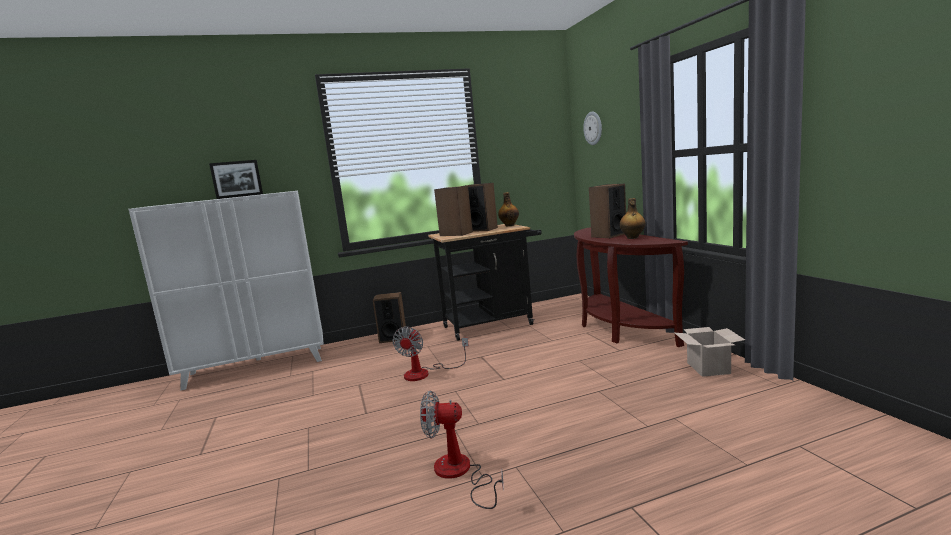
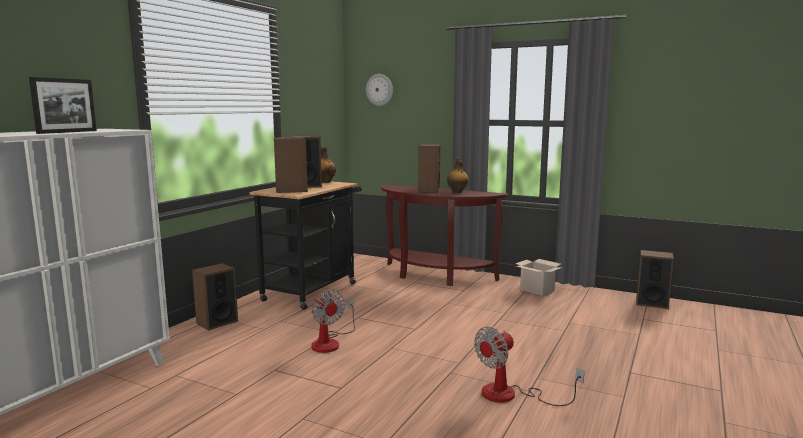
camera: 45 degrees left, 0 degrees up
(865, 427) = (651, 303): none -> speaker

